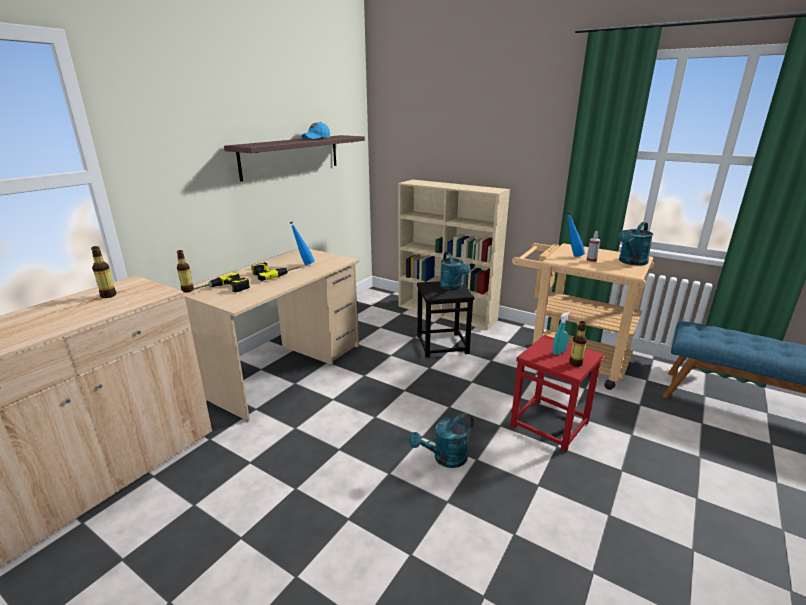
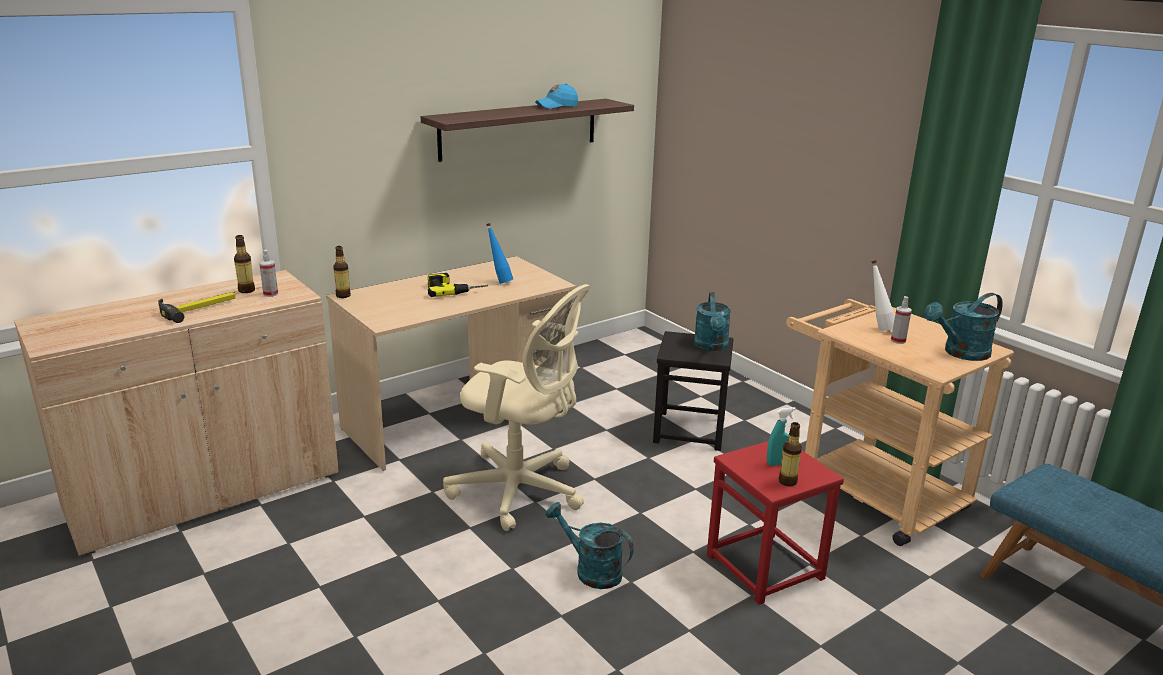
camera: 20 degrees right, 0 degrees up
(66, 317) = (198, 308): none -> hammer
(133, 295) = (270, 294): none -> spray bottle
(224, 289) = (383, 301): power drill -> none
(360, 412) = (521, 492): none -> beige office chair
(445, 459) = (591, 571): turquoise watering can -> turquoise watering can turned 45 degrees clockwise
(447, 313) = (731, 386): beige bookcase -> none
(572, 255) = (877, 328): blue bottle -> white bottle

